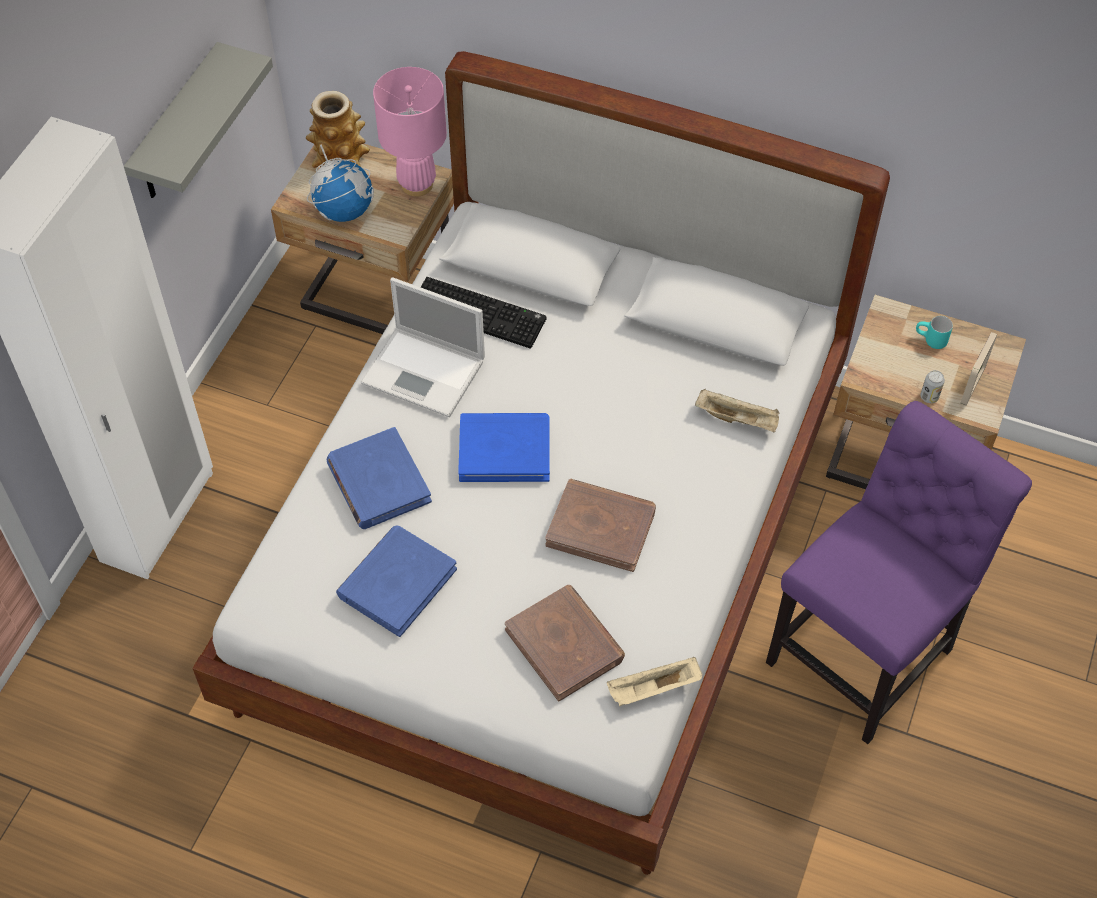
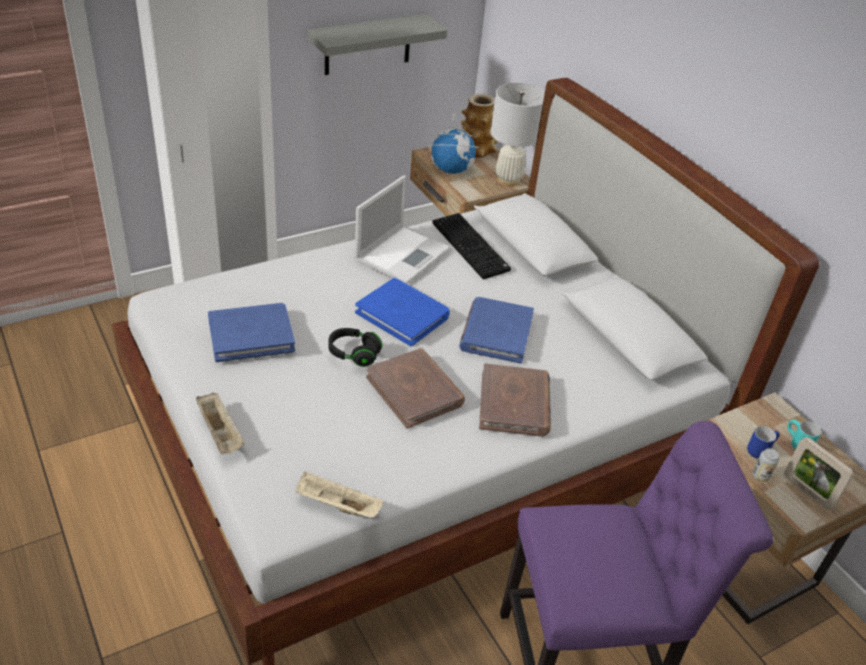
camera: 35 degrees right, 15 degrees down
(378, 482) = (307, 284): blue book -> blue book (496, 333)
(416, 184) = (508, 180): pink table lamp -> white table lamp
(425, 372) = (403, 254): laptop -> laptop turned 120 degrees counterclockwise
(509, 529) = (354, 354): none -> black headphones
(565, 644) = (310, 437): brown book -> brown book (514, 403)
(737, 419) = (584, 393): beige tray -> beige tray (221, 433)
(908, 369) = (759, 449): none -> blue mug
(972, 386) = (807, 492): picture frame -> picture frame turned 75 degrees clockwise

